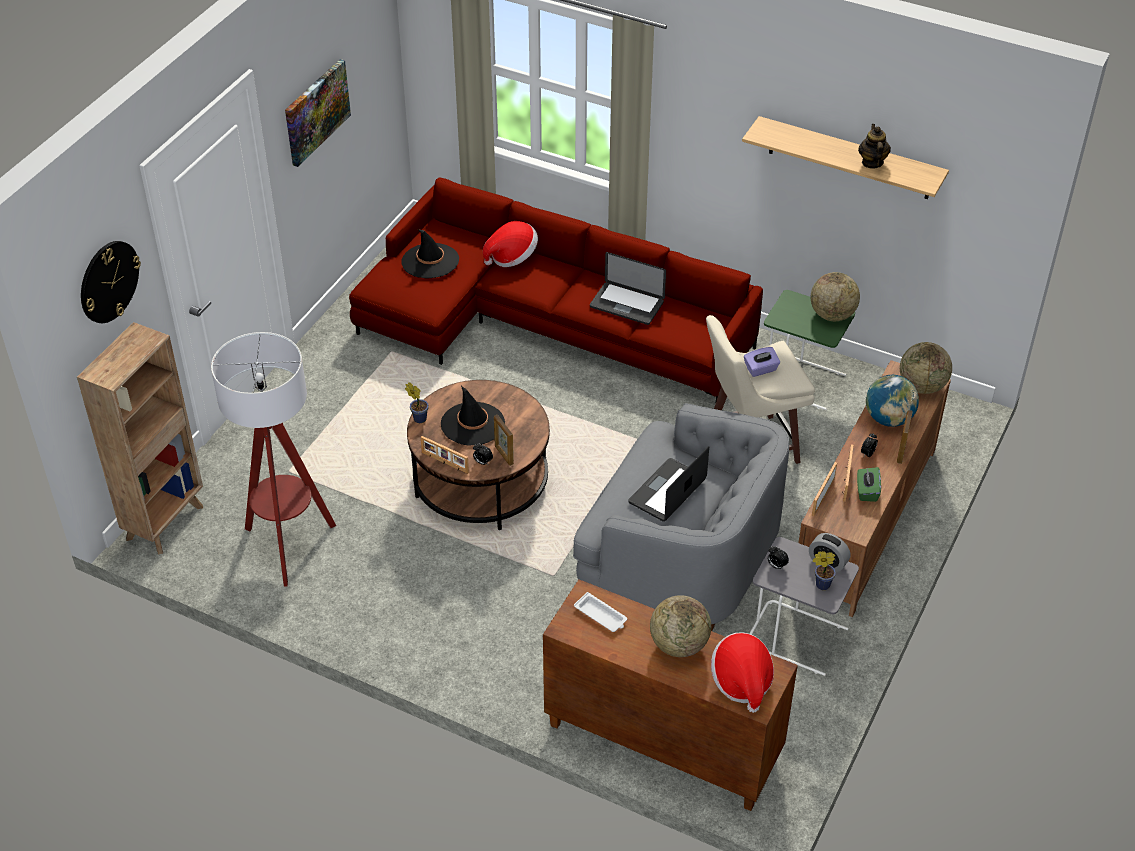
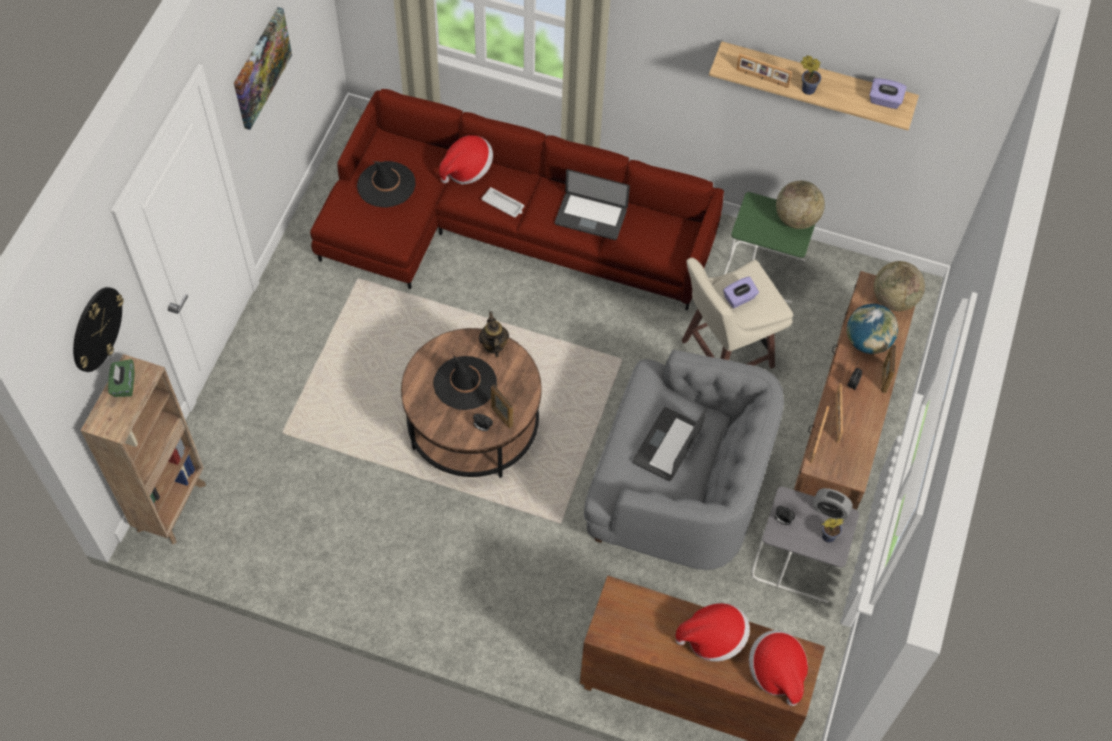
camera: 10 degrees left, 15 degrees up
(289, 546) = (299, 519): floor lamp -> none
(418, 418) = (410, 382): potted plant -> potted plant (806, 89)
(444, 463) = (445, 432): picture frame -> picture frame (762, 78)
(601, 615) = (635, 614): white tray -> white tray (503, 205)
(679, 644) = (713, 638): globe -> hat
(867, 491) = (857, 429): green tissue box -> green tissue box (124, 384)
(872, 162) = (842, 93): teapot -> teapot (493, 345)
(913, 171) = (884, 101): none -> purple tissue box

